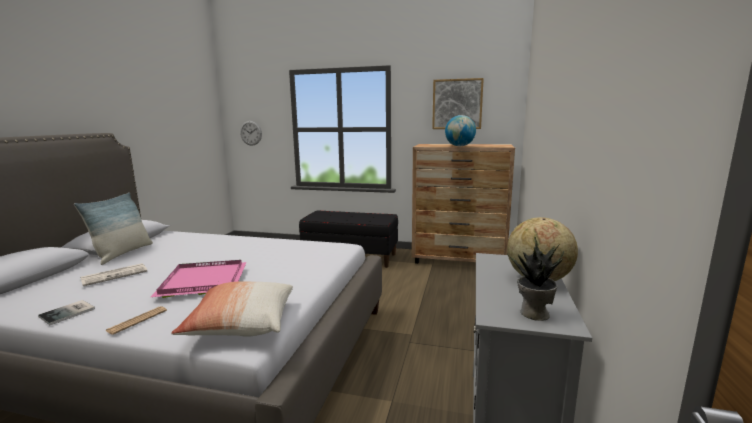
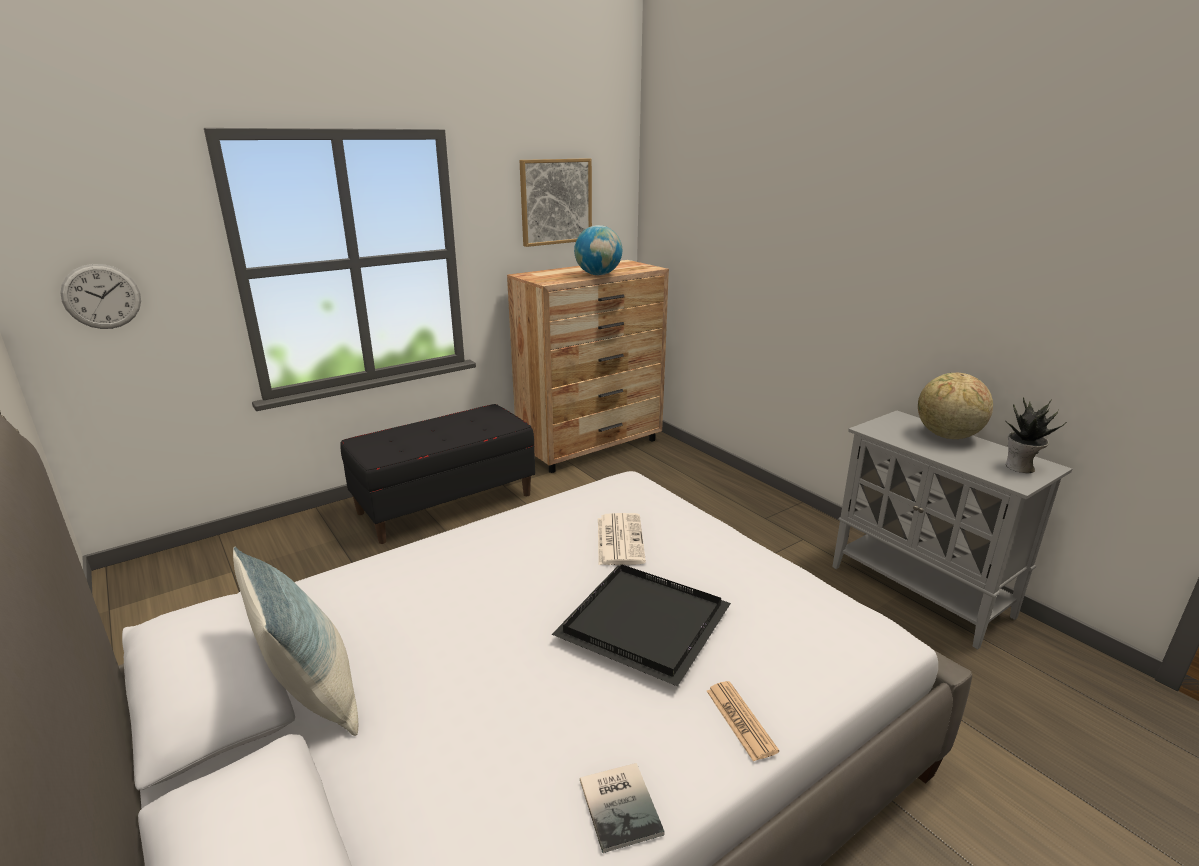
camera: 50 degrees left, 10 degrees up
(115, 275) = (465, 720): newspaper -> newspaper (619, 539)
(202, 281) = (645, 626): pink tray -> black tray
(241, 324) = (832, 629): pillow -> none

